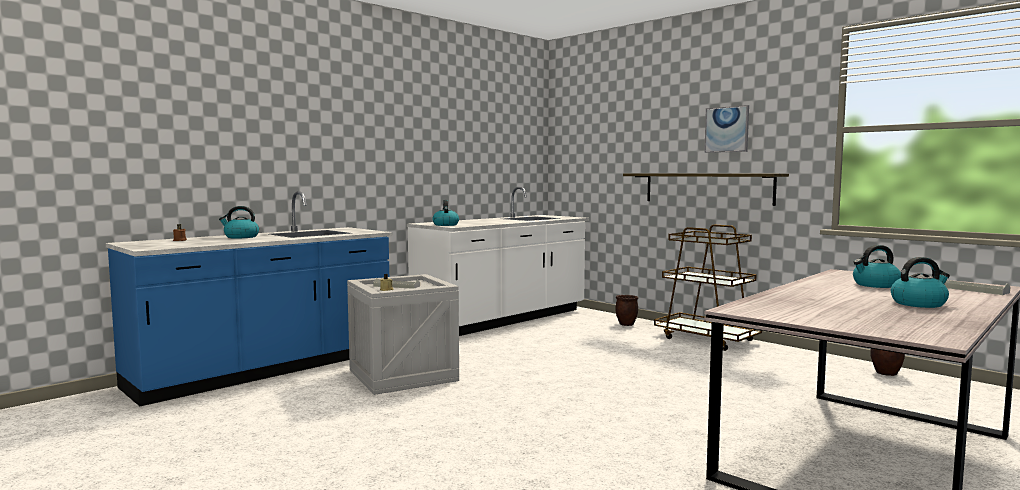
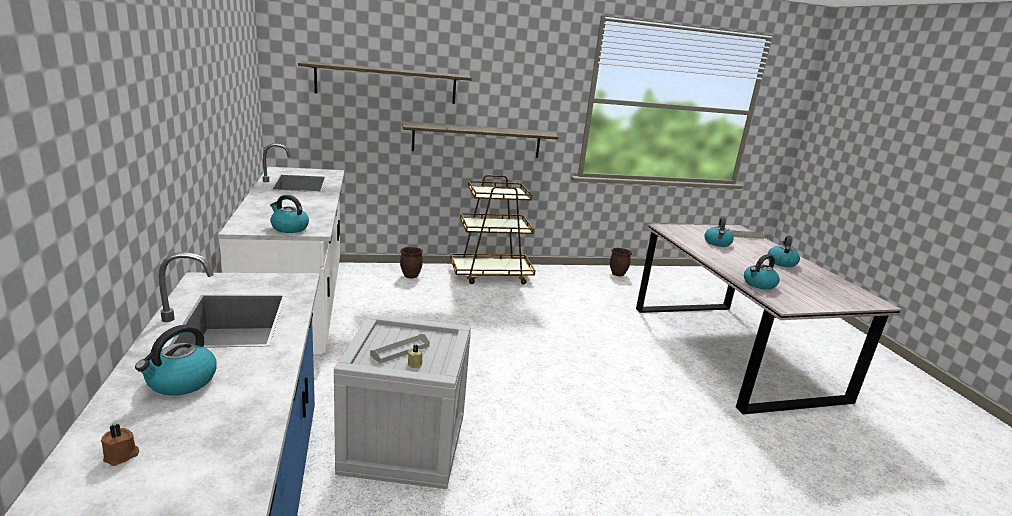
camera: 60 degrees left, 15 degrees up
(628, 139) = (386, 83): none -> shelf
(727, 129) = (499, 87): picture -> none
(777, 301) = (759, 284): none -> kettle

